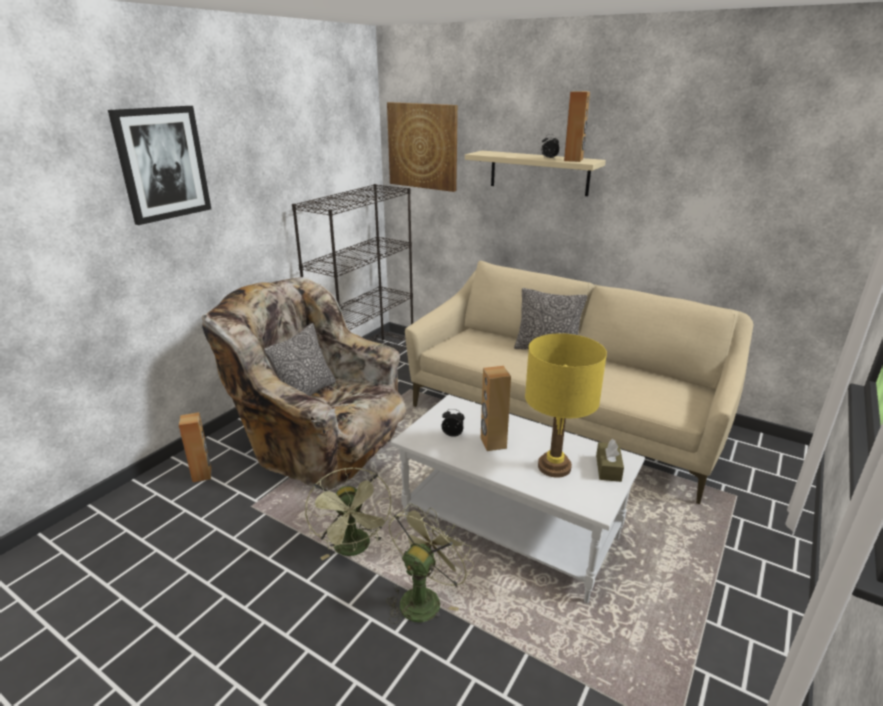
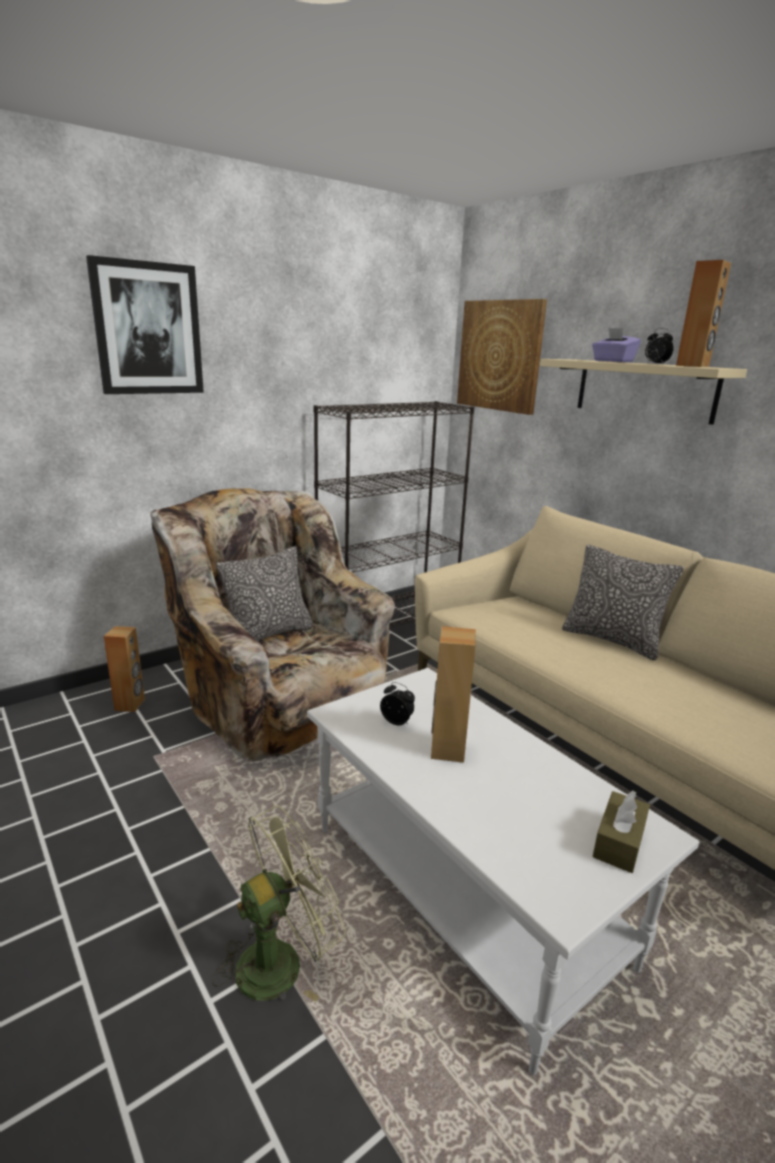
camera: 20 degrees right, 5 degrees down
(354, 549) = (234, 851): green fan -> none
(517, 155) = (612, 361): none -> purple tissue box
(554, 467) = (523, 812): yellow table lamp -> none

